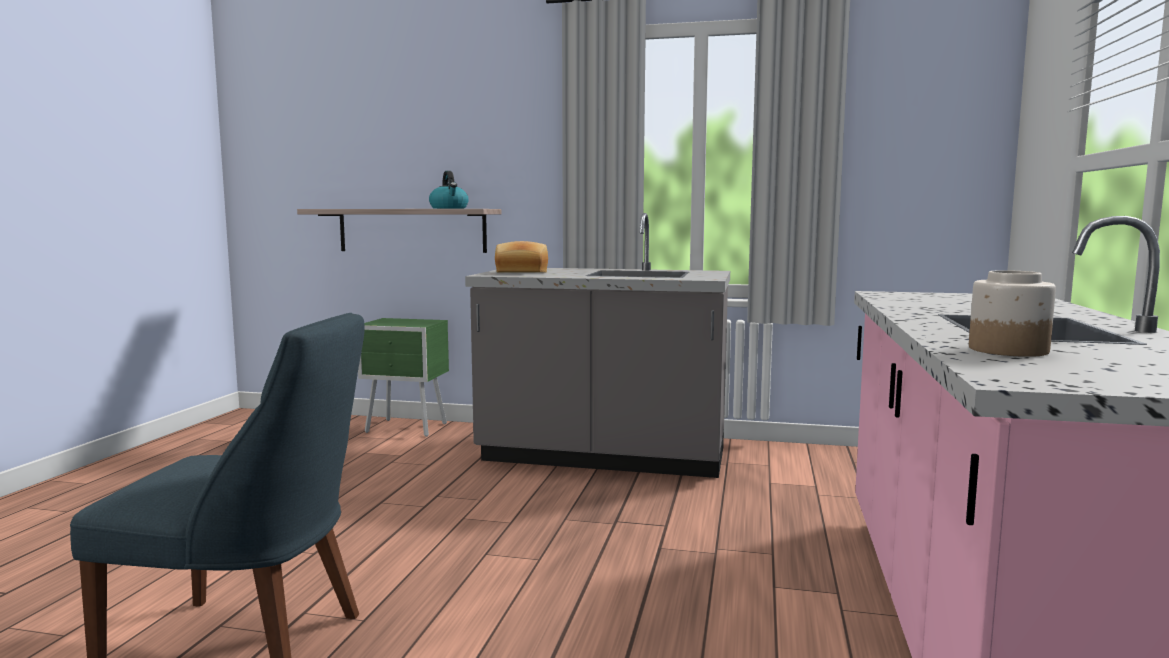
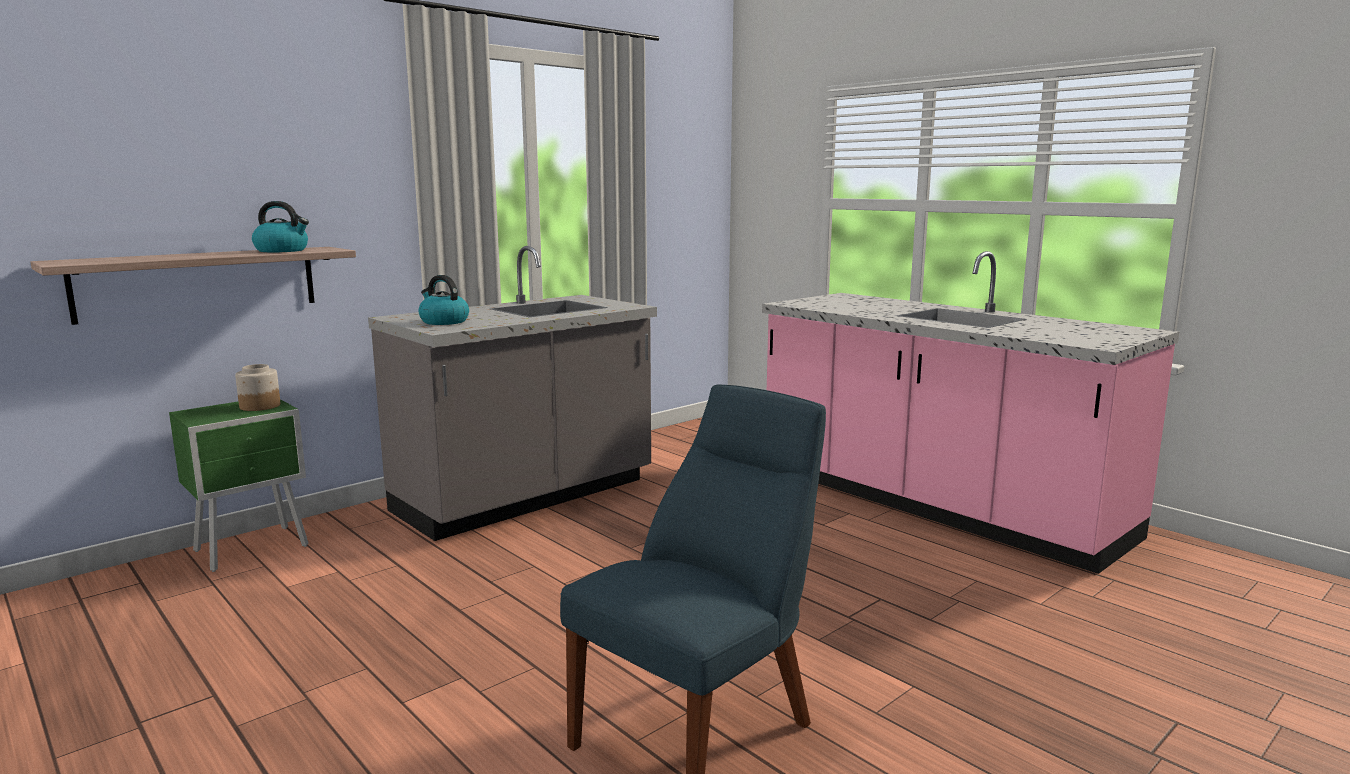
camera: 55 degrees left, 5 degrees up
(521, 272) = (443, 321): bread -> kettle
(1007, 350) = (1026, 332): jar -> jar (259, 406)

